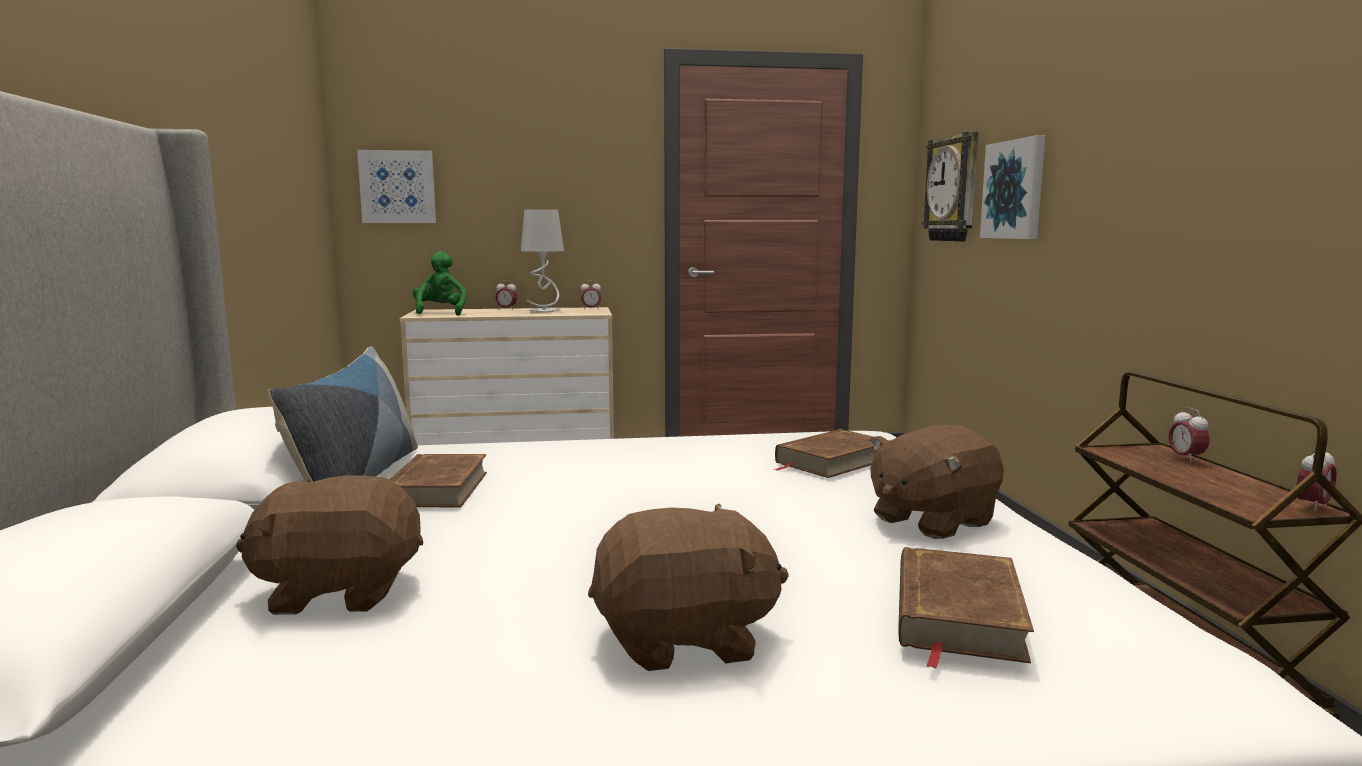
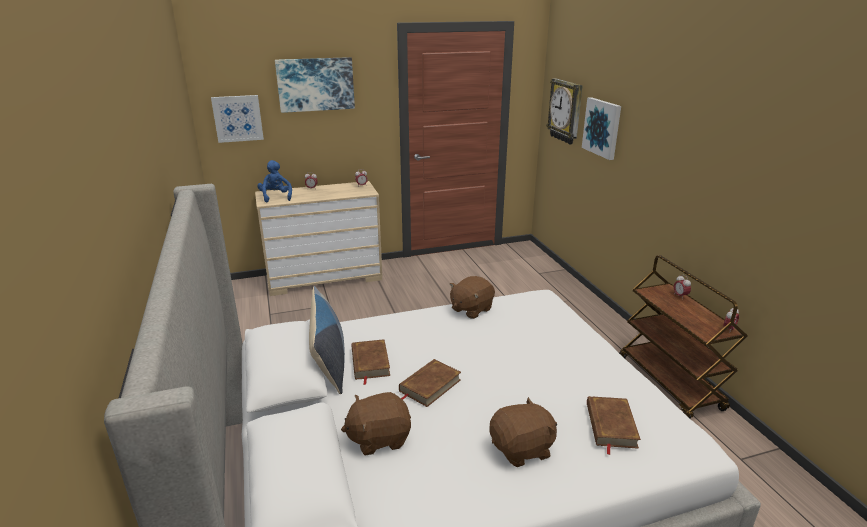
camera: 10 degrees left, 15 degrees up
(441, 313) = (276, 197): green plush toy -> blue plush toy
(526, 139) = (315, 84): none -> picture
(544, 311) = (336, 190): grey table lamp -> none
(832, 460) = (535, 322): brown book -> brown book (429, 385)
(931, 520) = (587, 365): brown plush toy -> brown plush toy (471, 309)

